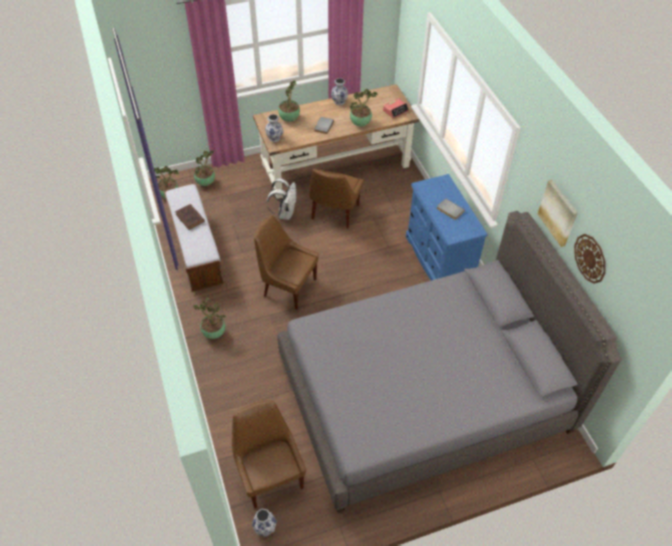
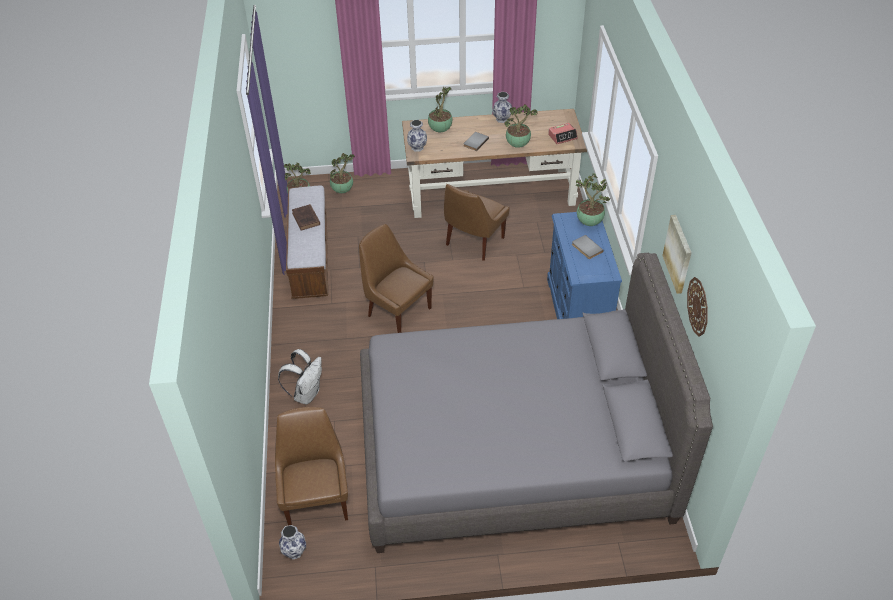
camera: 15 degrees right, 5 degrees down
(213, 333) = (302, 345): potted plant -> potted plant (588, 222)
(285, 213) = (418, 234): white backpack -> white backpack (306, 394)

